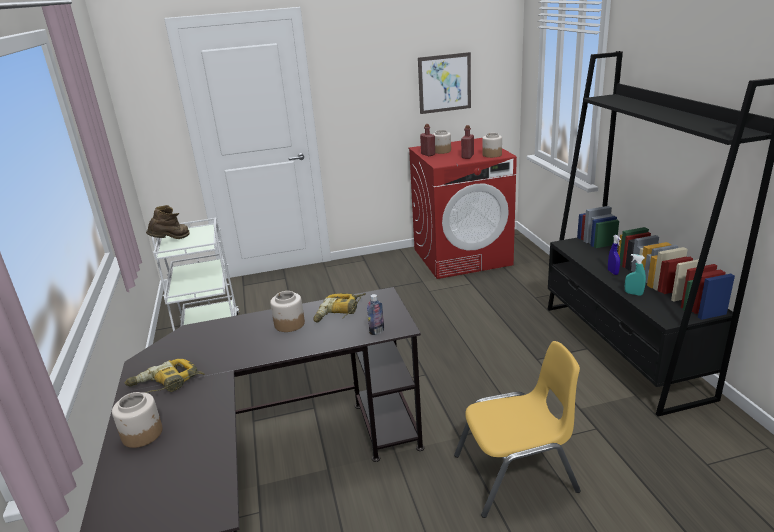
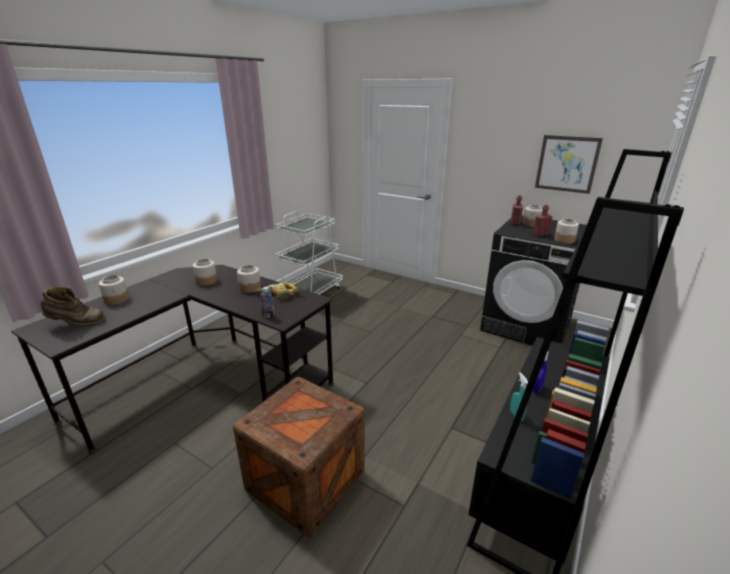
camera: 45 degrees right, 0 degrees up
(166, 384) = (163, 285): power drill -> none
(172, 241) = (299, 223): brown boot -> brown boot (76, 324)
(215, 348) = (207, 281): none -> jar
(462, 257) = (526, 325): red washing machine -> black washing machine
(516, 474) = (306, 481): yellow chair -> crate

